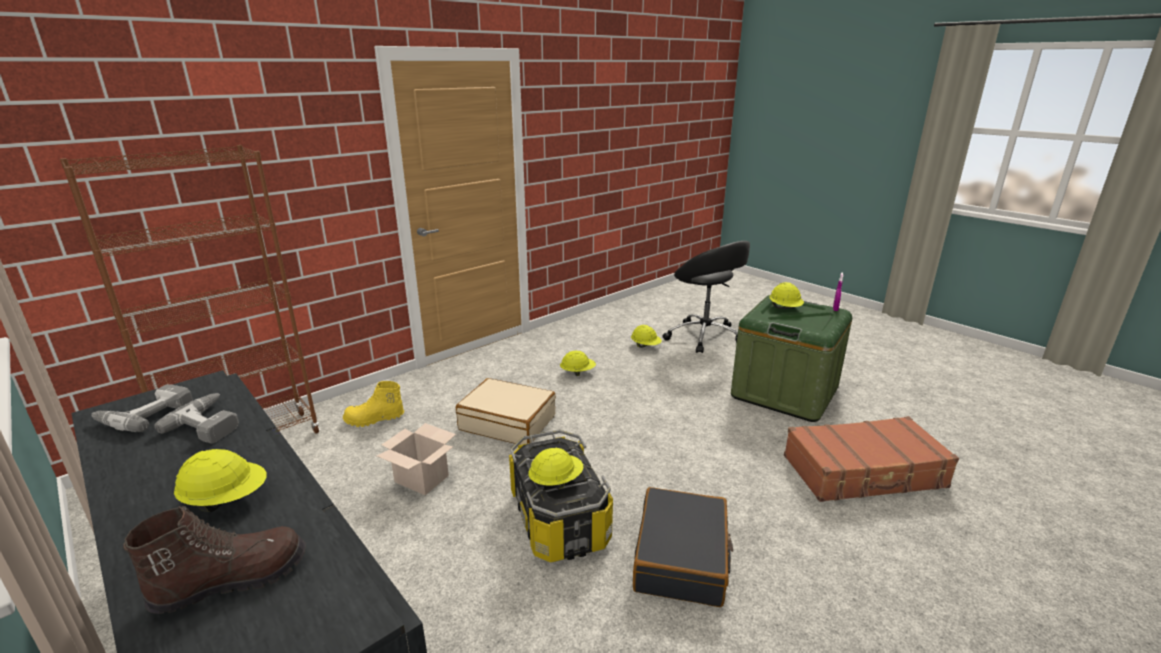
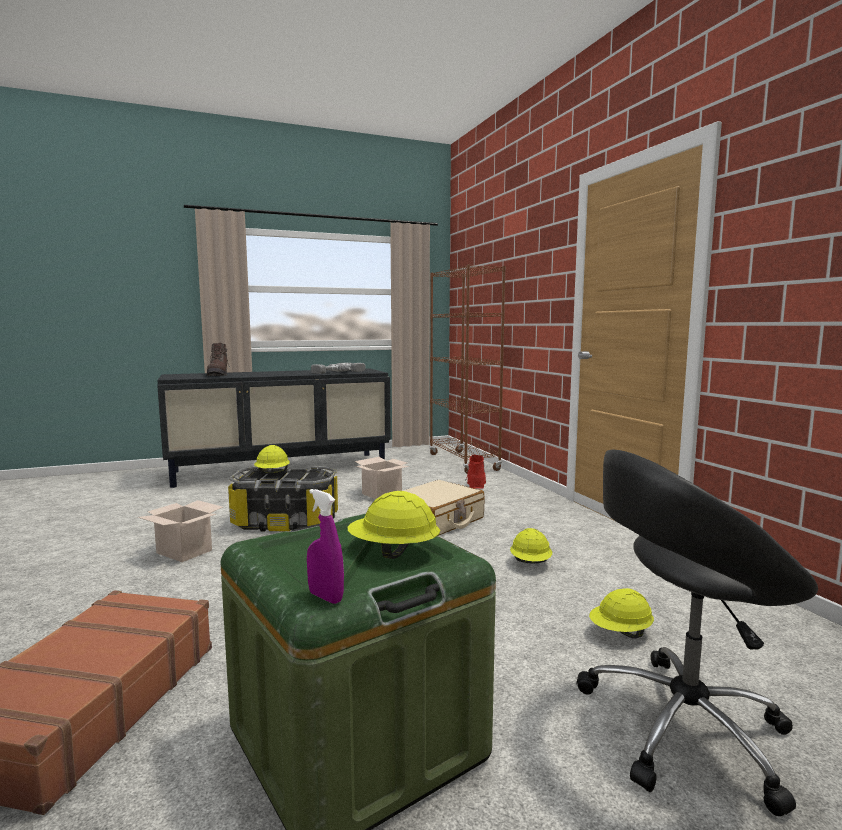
camera: 110 degrees right, 15 degrees down
(227, 500) = (265, 374): yellow hard hat -> none
(374, 419) = (476, 485): yellow boot -> red boot
(681, 558) = (185, 551): black suitcase -> cardboard box

